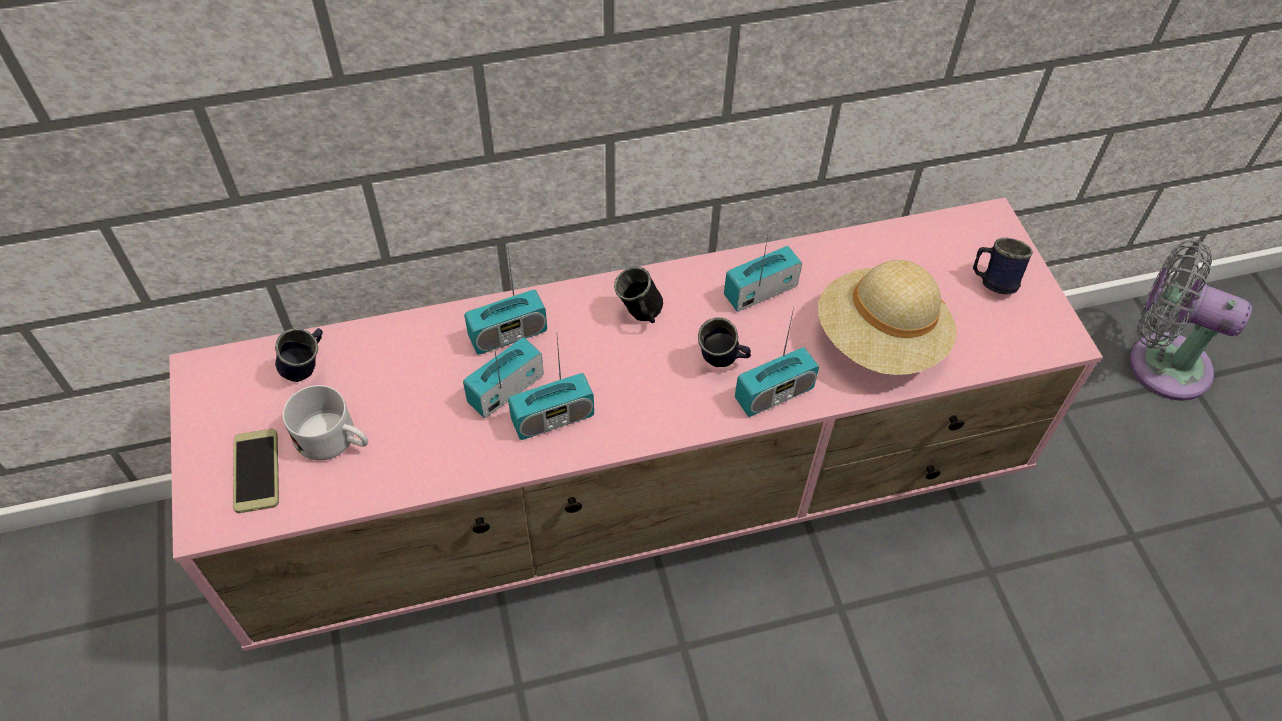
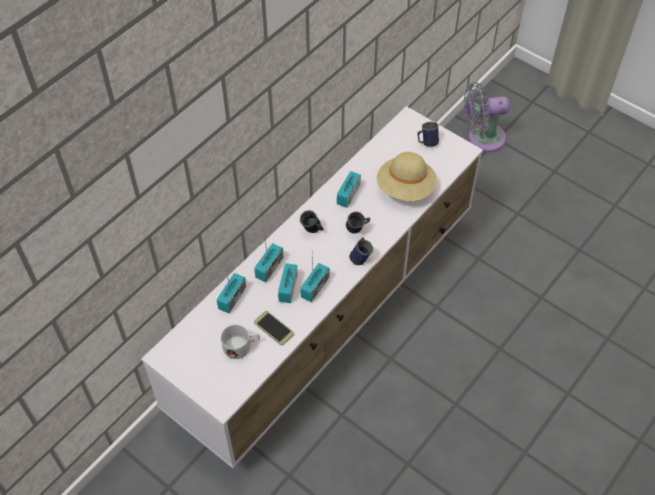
camera: 35 degrees left, 0 degrees up
(256, 471) = (223, 376): phone -> phone (273, 328)
(308, 367) = (204, 328): blue mug -> blue mug (360, 257)
(641, 498) = (328, 314): pink tv stand -> white tv stand
(774, 394) = (385, 230): radio -> radio (232, 298)

